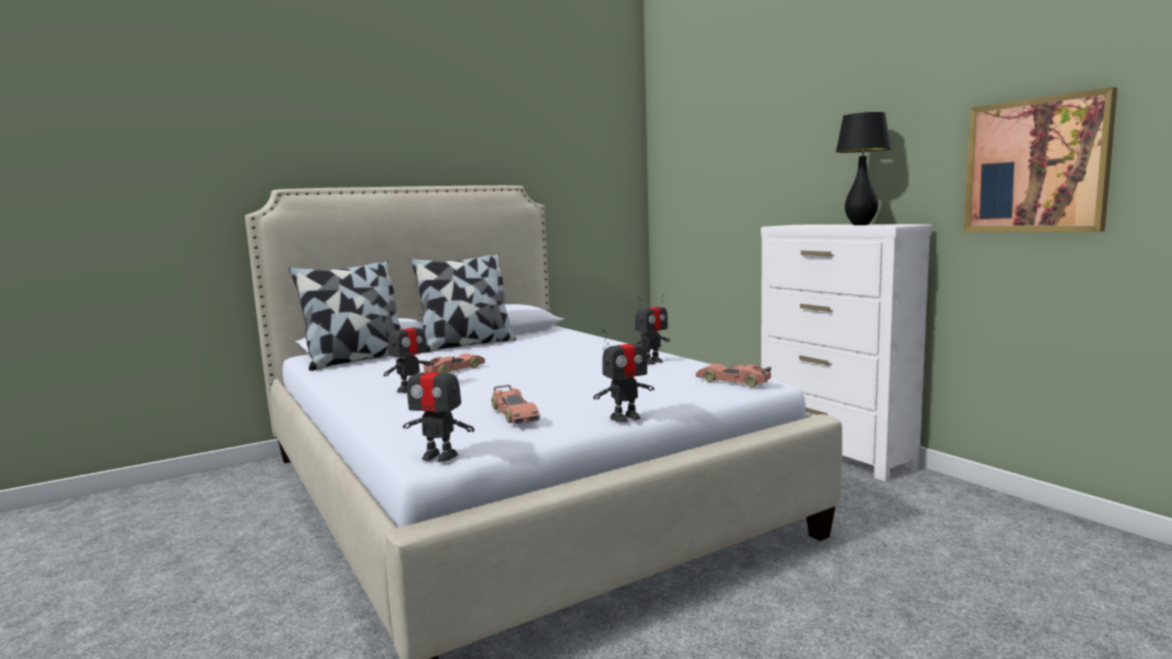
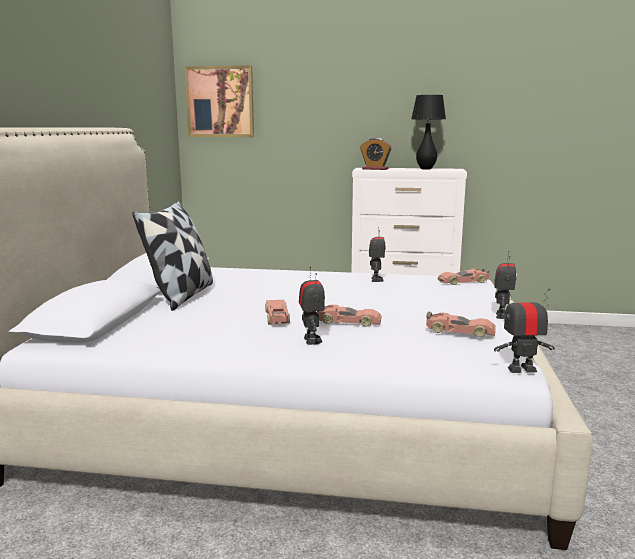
camera: 50 degrees left, 5 degrees up
(357, 360) = (131, 333): pillow -> none
(439, 456) = (521, 369): toy robot -> toy robot turned 150 degrees counterclockwise
(474, 384) = (348, 322): none -> toy car
(792, 225) = (375, 169): none -> alarm clock
(1036, 165) = (524, 136): picture -> picture (220, 102)

